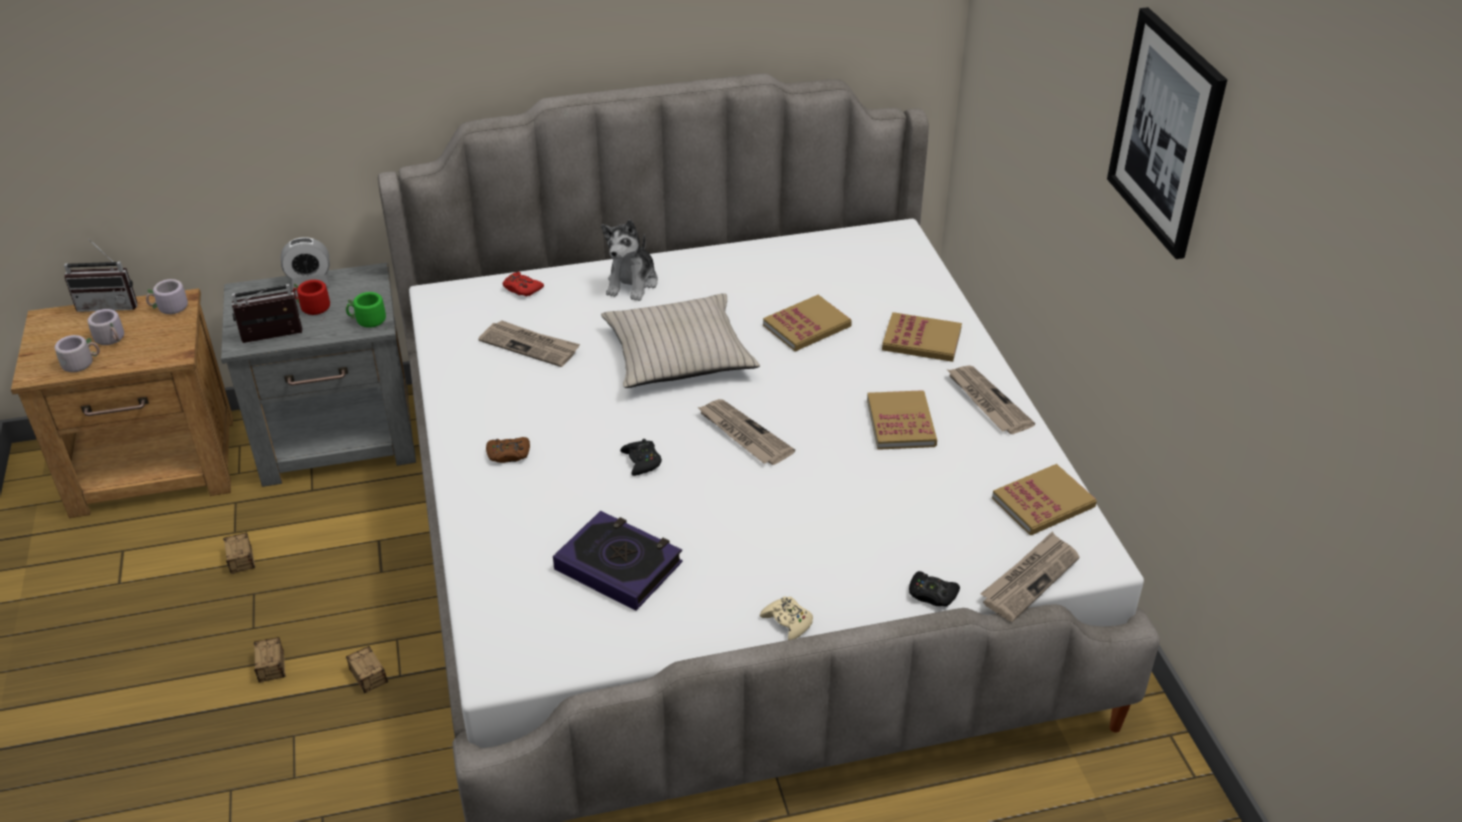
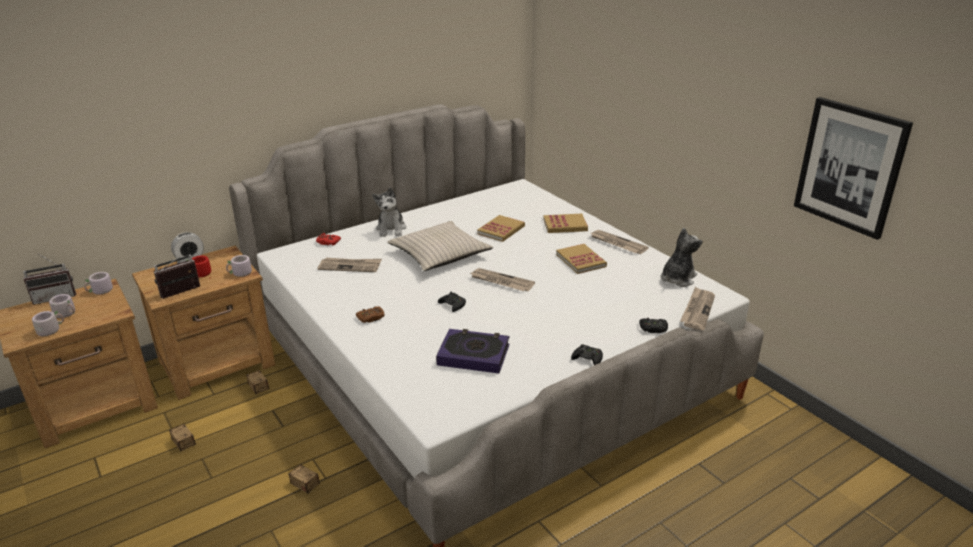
camera: 20 degrees left, 10 degrees down
(272, 686) = (241, 506): storage box -> storage box (264, 394)
(340, 437) = (218, 363): grey nightstand -> brown nightstand
(367, 321) = (240, 274): green mug -> grey mug
(788, 622) = (587, 358): beige game controller -> black game controller
(1043, 503) = (677, 278): book -> plush toy
(1166, 132) = (700, 66): picture -> picture (850, 167)

